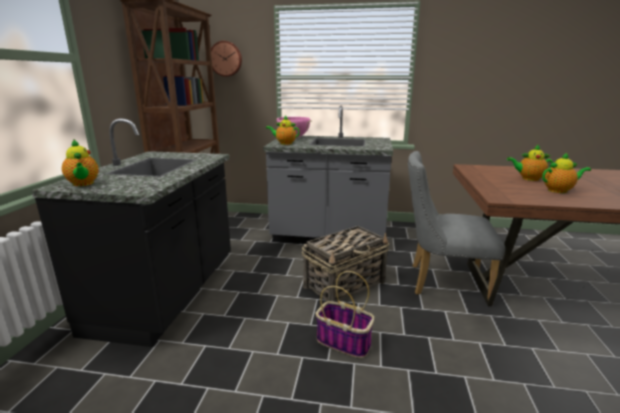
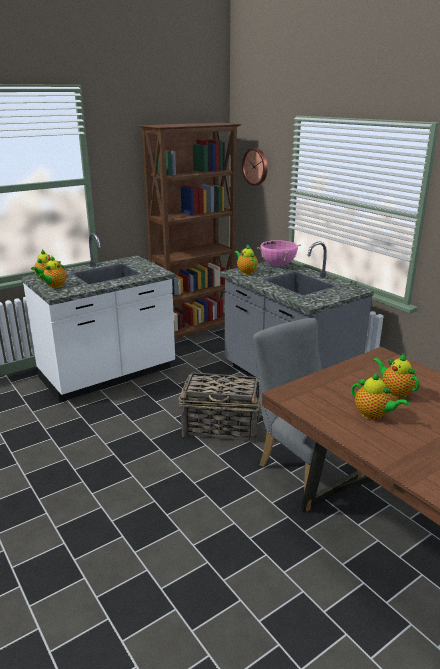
camera: 45 degrees right, 5 degrees up
(118, 186) = (54, 286): none -> teapot
(167, 294) = (108, 374): black counter -> white counter
(344, 342) = (150, 462): basket -> none

